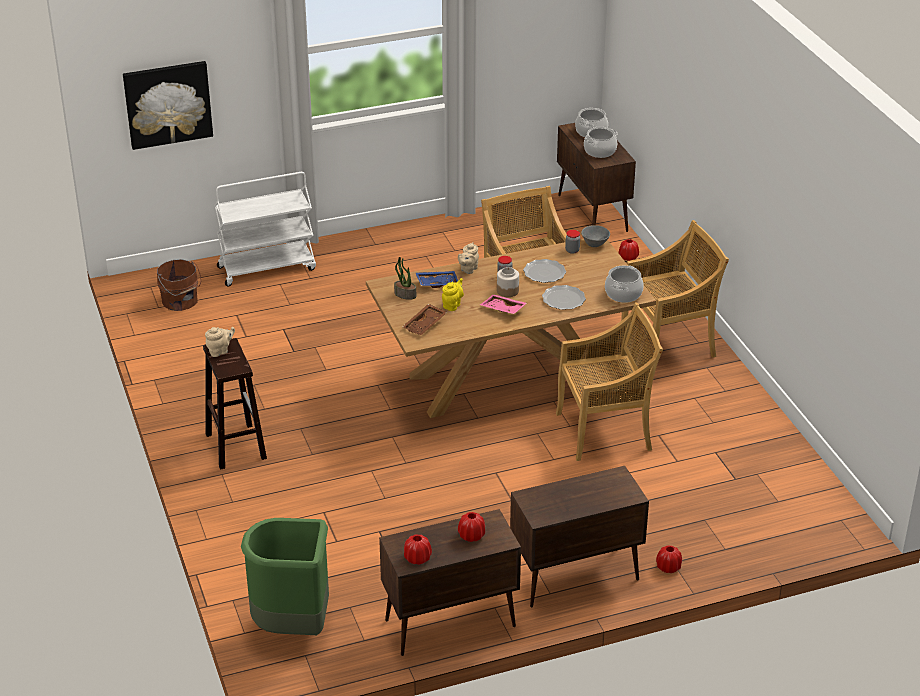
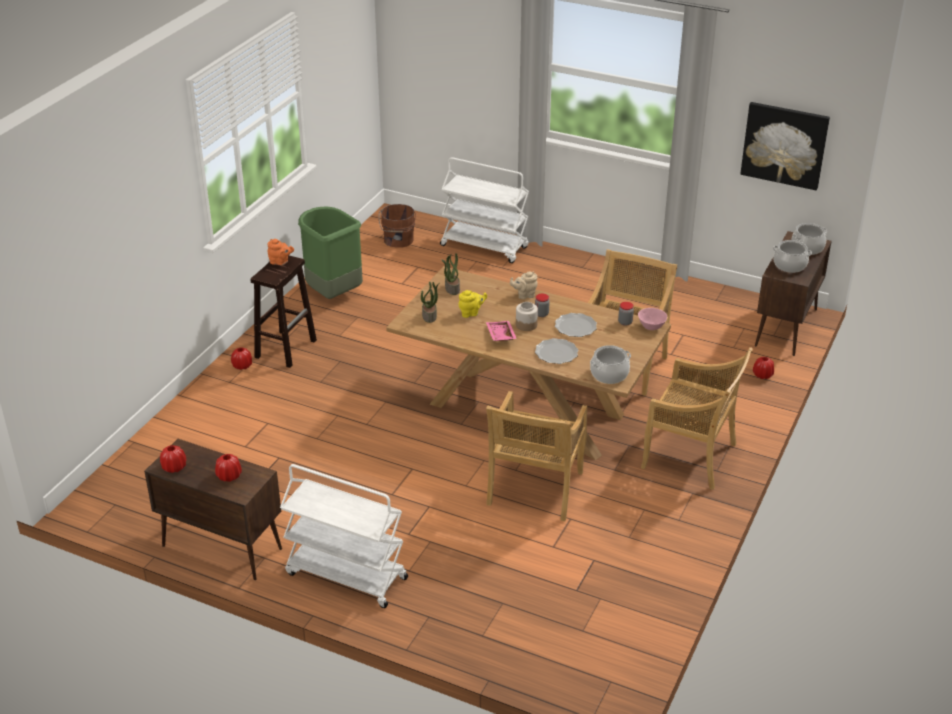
camera: 45 degrees right, 0 degrees up
(168, 104) = (438, 74): picture -> picture (784, 145)
(220, 351) = (280, 262): beige teapot -> orange teapot
(293, 627) = (137, 482): green trash can -> green trash can (332, 293)
(425, 325) = (430, 316): brown tray -> potted plant
(437, 283) = (487, 293): blue tray -> none
(574, 577) = (345, 576): brown cabinet -> white cart
(595, 244) = (651, 327): grey bowl -> pink bowl
(605, 431) = (535, 490): beige chair -> beige chair turned 75 degrees clockwise
(668, 567) = (419, 617): red vase -> red vase (242, 366)

